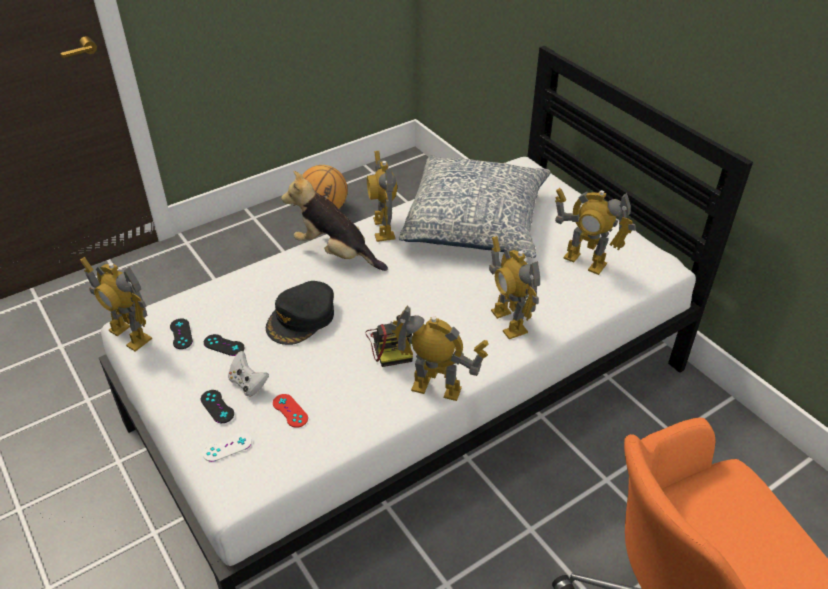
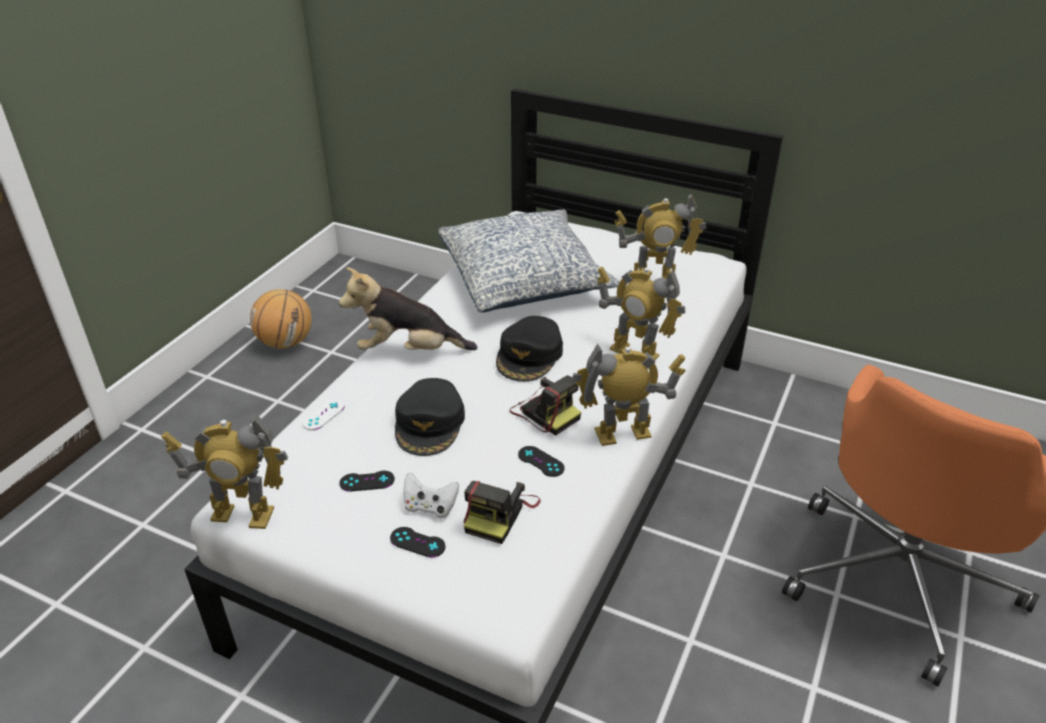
camera: 30 degrees left, 5 degrees down
(181, 334) = (306, 489): black game controller -> black game controller (541, 461)
(227, 447) = (465, 576): white game controller -> white game controller (323, 415)
(290, 411) = (499, 513): red game controller -> camera
(383, 229) = (438, 313): toy robot -> none
(421, 291) = (530, 355): none -> black cap

